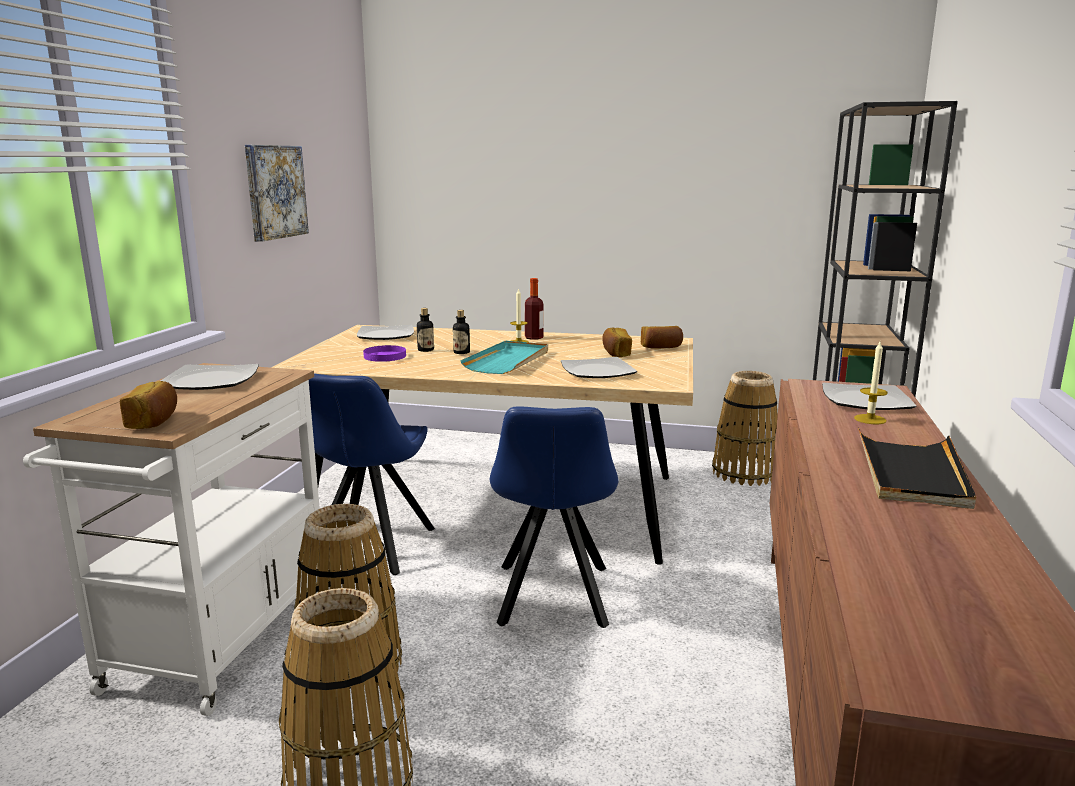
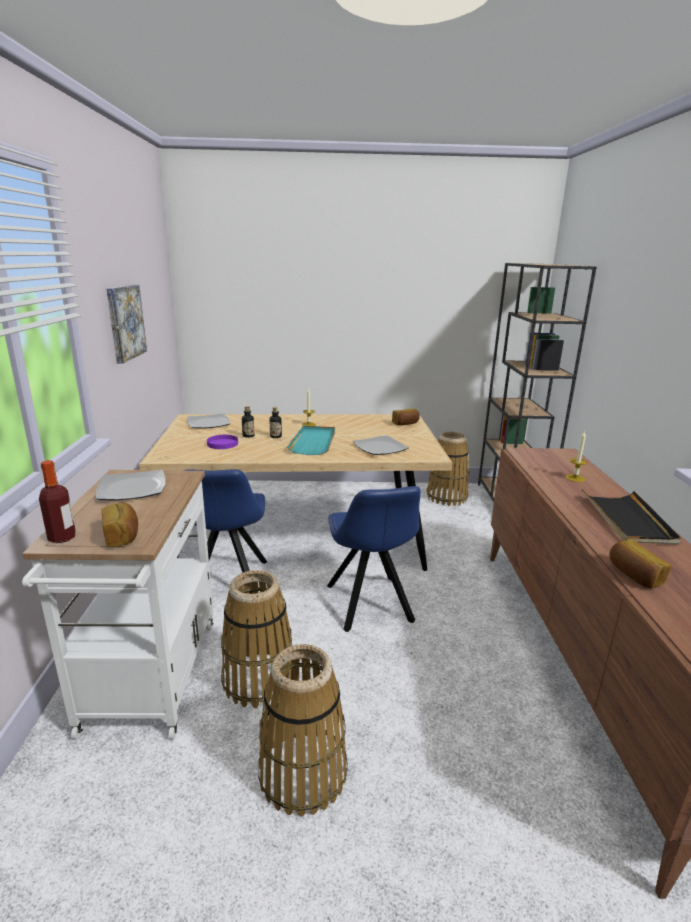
camera: 15 degrees left, 5 degrees up
(534, 338) = (316, 420): bottle -> bottle (62, 537)
(615, 353) = (380, 430): bread -> bread (634, 575)
(865, 400) = (561, 463): plate -> none

